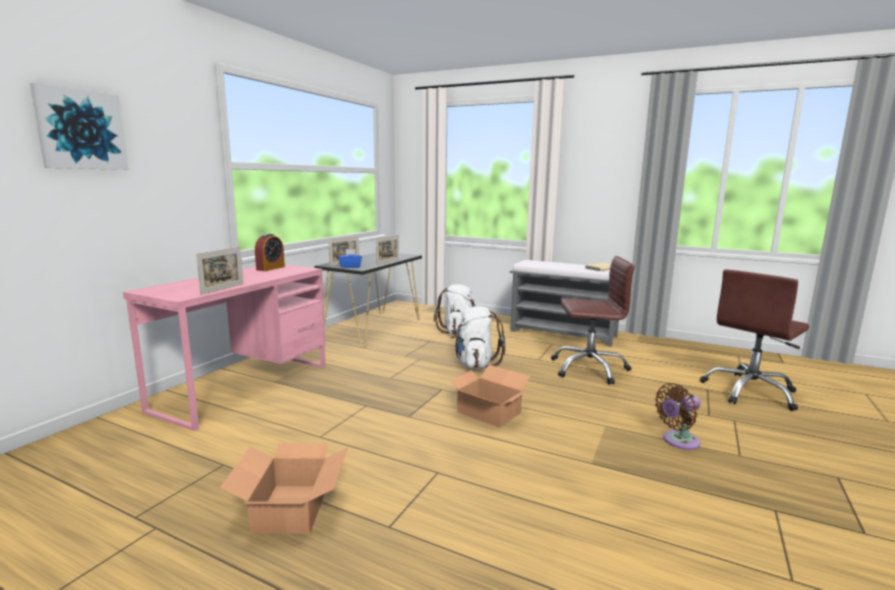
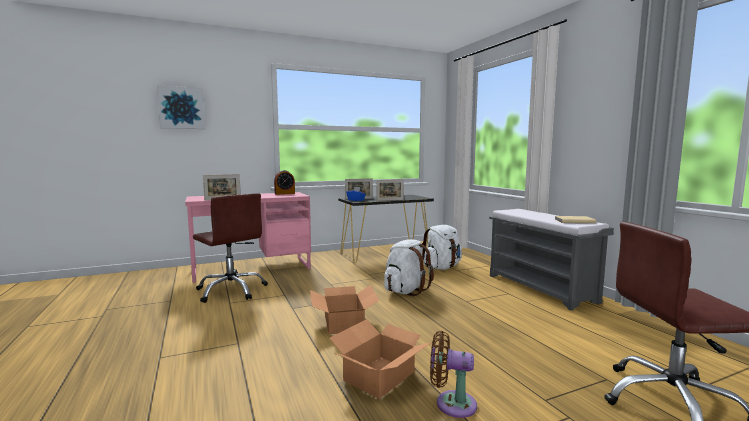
camera: 40 degrees right, 5 degrees down
(290, 509) = (148, 330): cardboard box -> cardboard box (378, 376)
(589, 368) = (500, 320): brown office chair -> brown office chair (231, 290)

